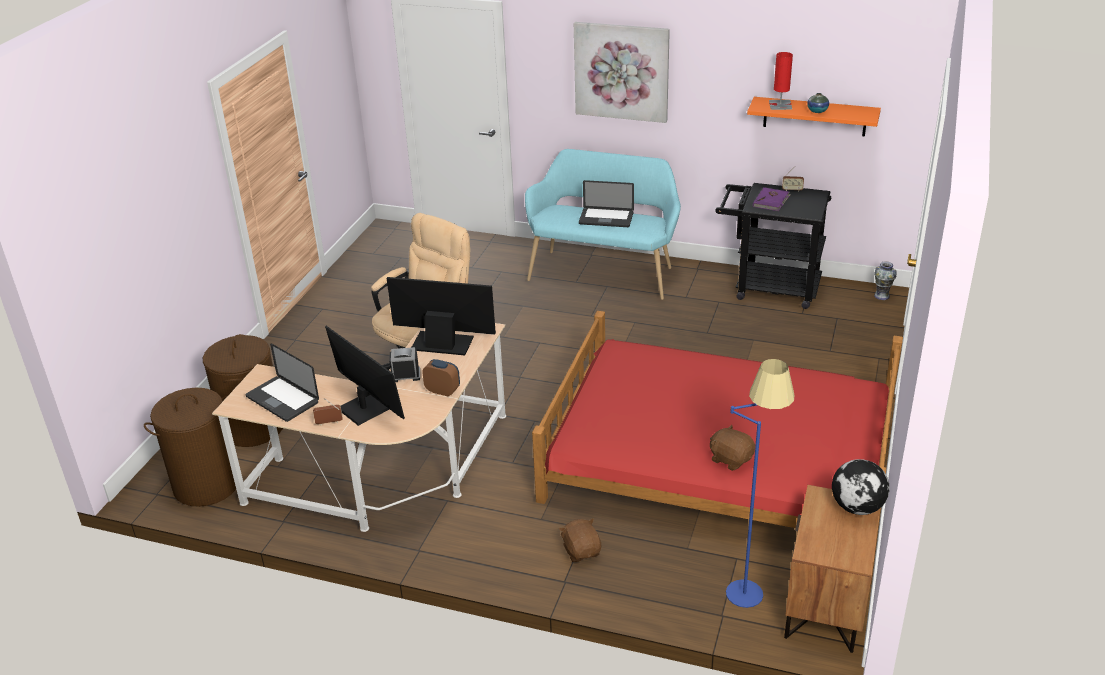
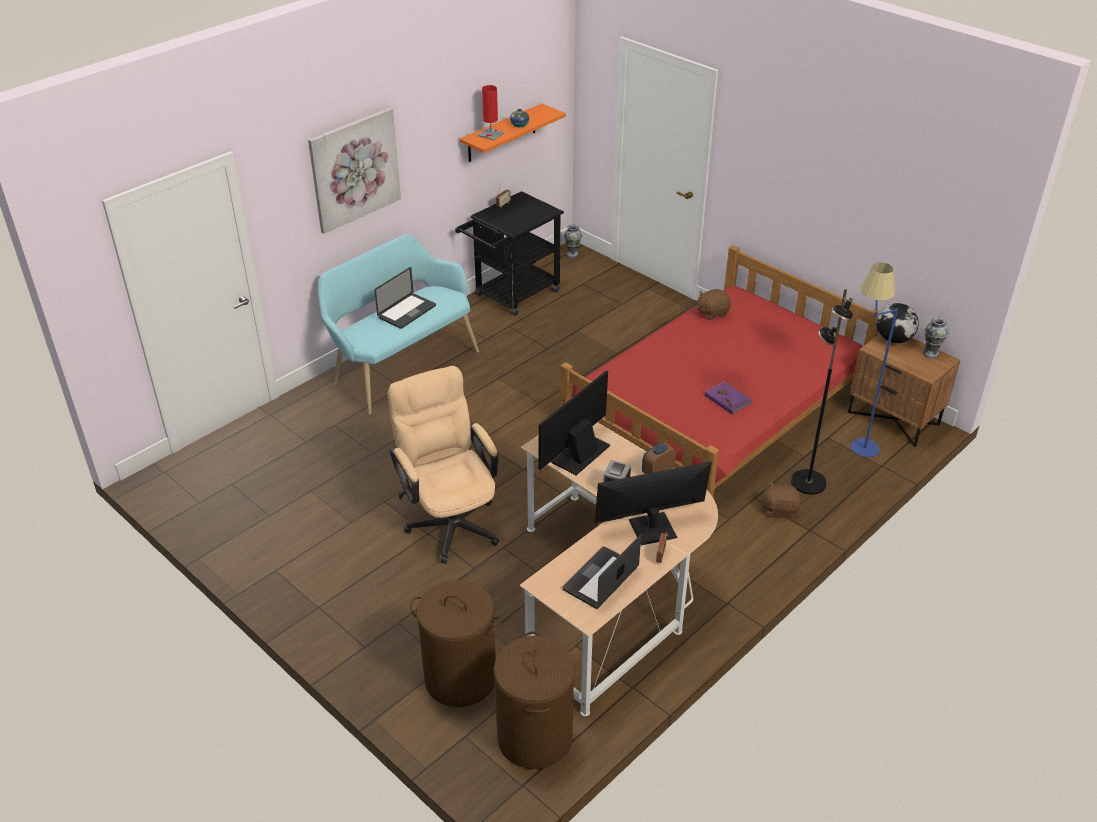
camera: 65 degrees left, 5 degrees up
(282, 400) = (600, 579): laptop -> laptop turned 150 degrees clockwise
(642, 561) = (807, 483): none -> black floor lamp
(731, 459) = (782, 379): brown plush toy -> brown plush toy (712, 313)
(771, 201) = (511, 219): purple book -> purple book (728, 399)
(858, 544) = (930, 353): none -> vase

